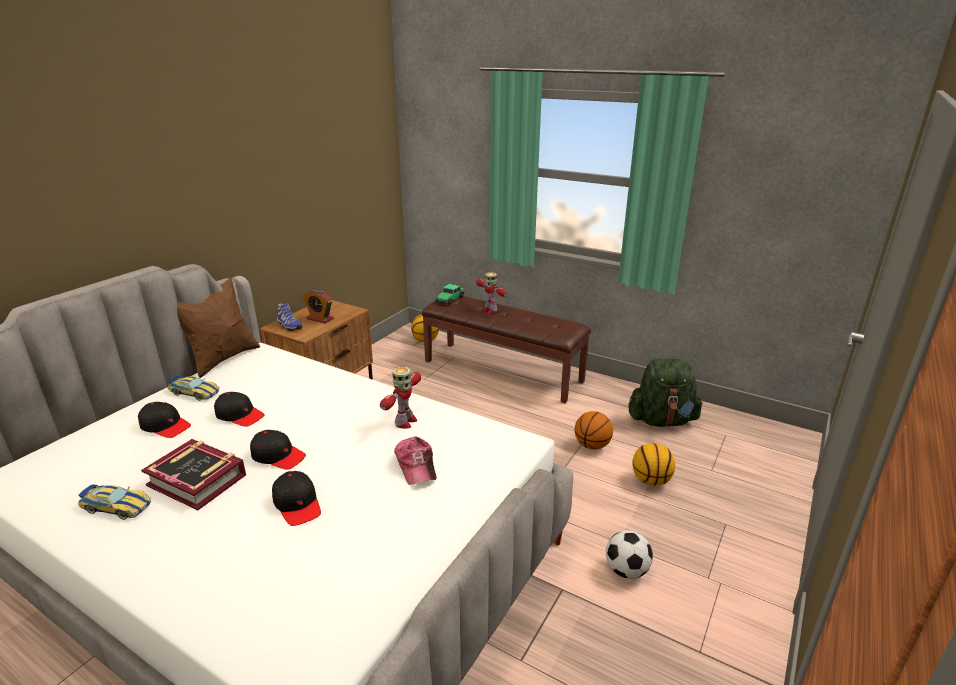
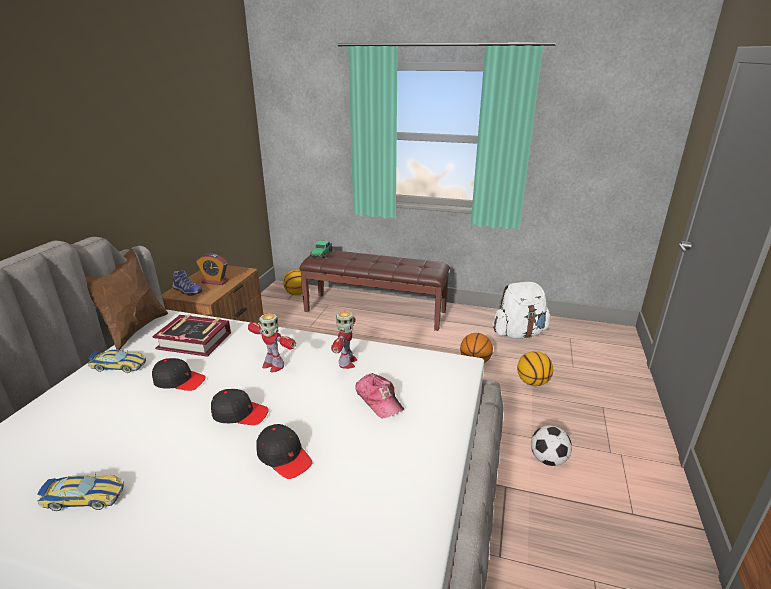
camera: 15 degrees left, 0 degrees up
(165, 426) = (102, 403): black cap -> none
(197, 480) = (165, 452): book -> book (195, 341)
(490, 310) = (361, 259): toy robot -> toy robot (273, 365)
(662, 420) = (519, 333): green backpack -> white backpack

